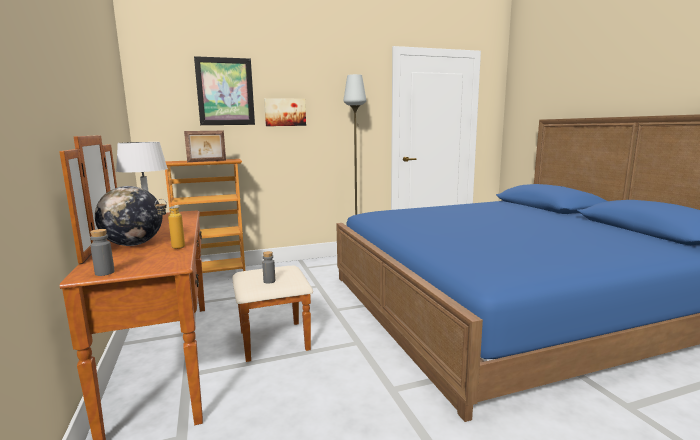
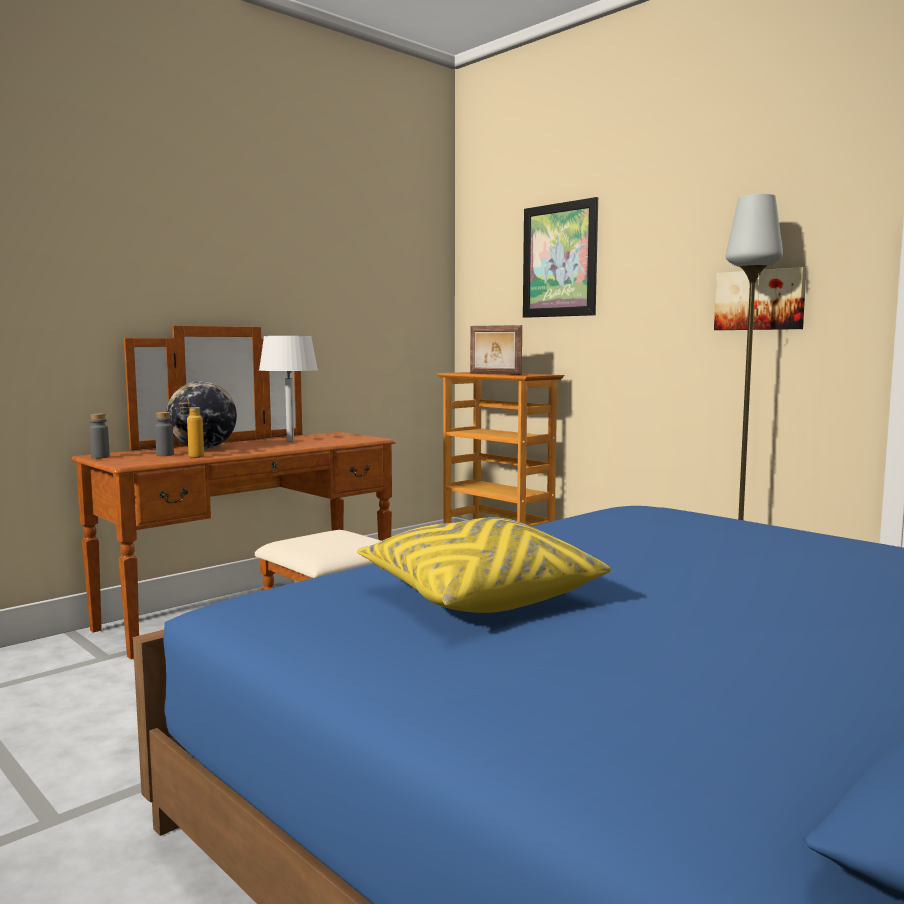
camera: 65 degrees right, 5 degrees down
(269, 281) = (303, 543): grey bottle -> grey bottle (165, 455)
(285, 112) = (645, 290): picture -> picture (760, 300)
(507, 244) = (477, 596): none -> yellow pillow

